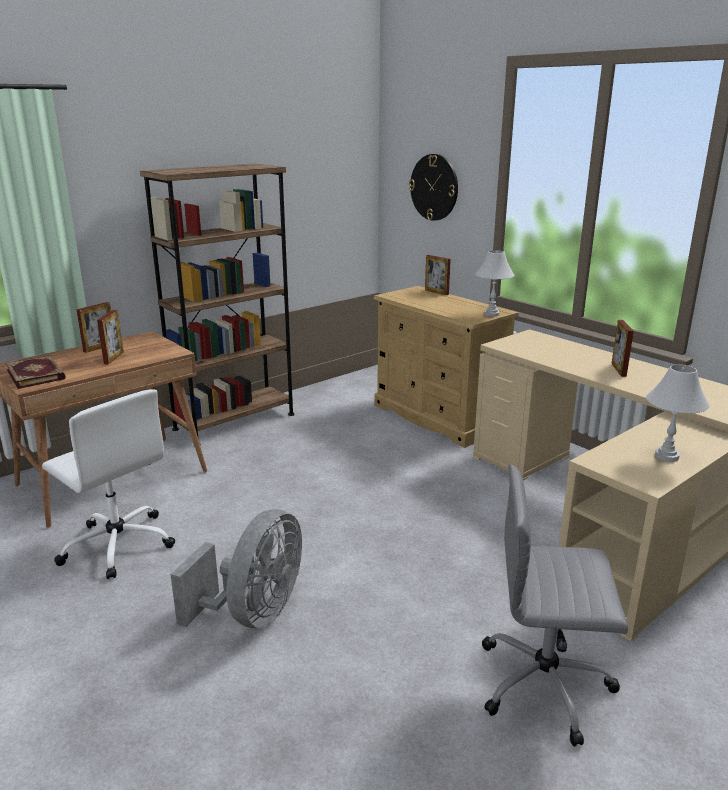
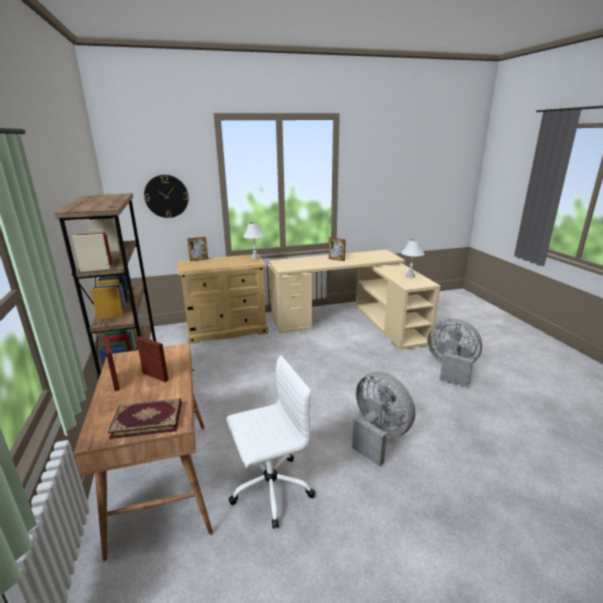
camera: 65 degrees left, 0 degrees up
(546, 684) = (450, 369): grey office chair -> grey fan

